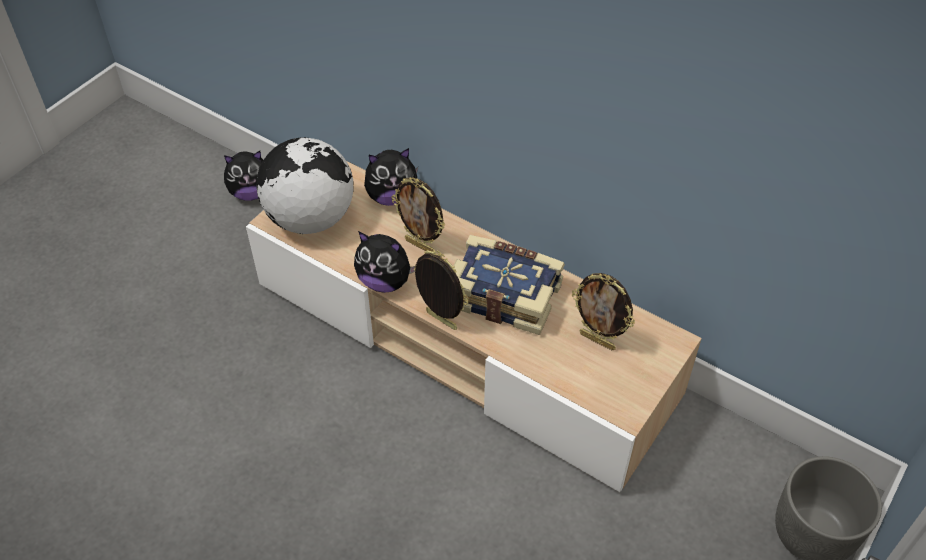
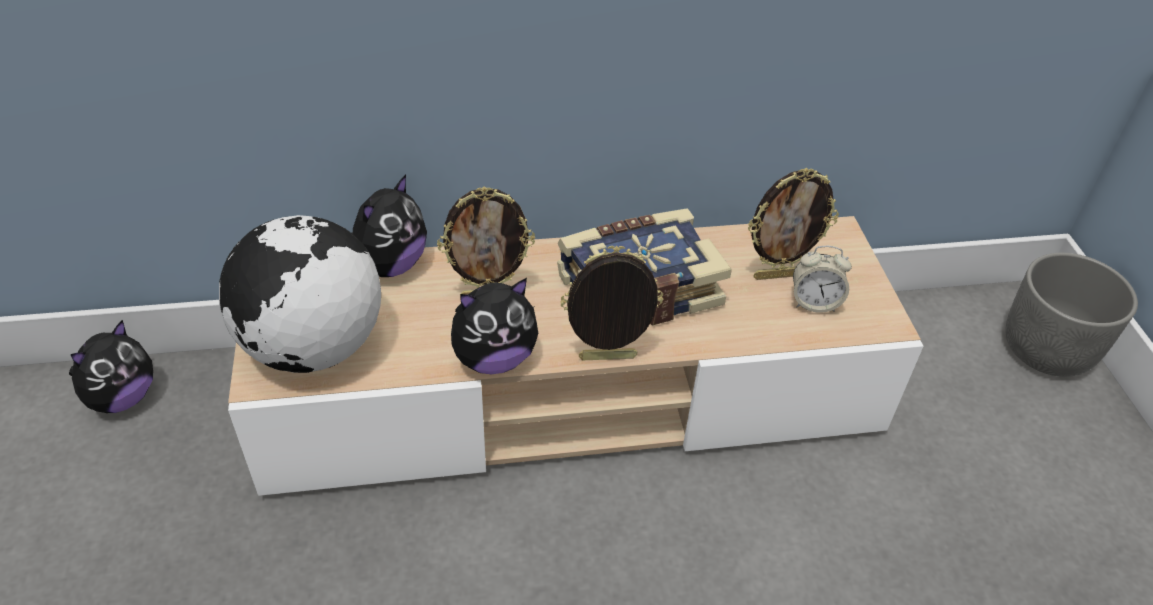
camera: 45 degrees left, 5 degrees down
(598, 371) = (814, 302): none -> alarm clock

